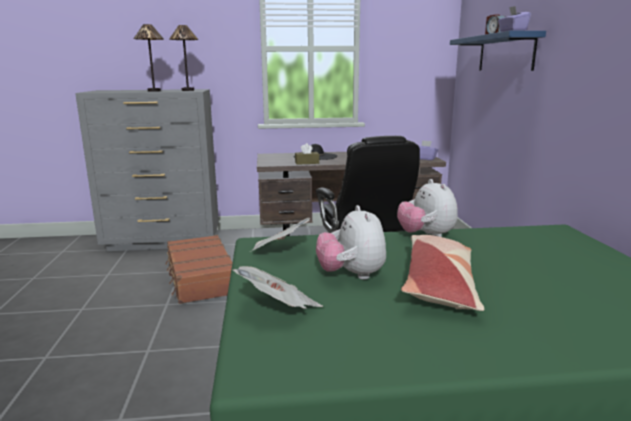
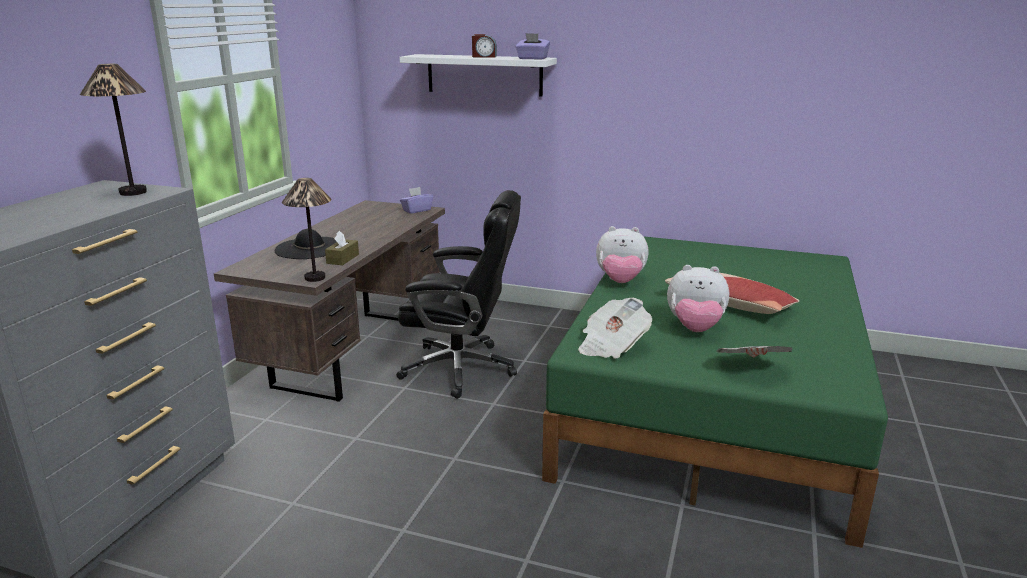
camera: 65 degrees left, 5 degrees up
(154, 91) = (92, 209): table lamp -> table lamp (315, 278)
(200, 278) = (344, 487): brown suitcase -> none
(505, 53) = (484, 75): blue shelf -> white shelf

